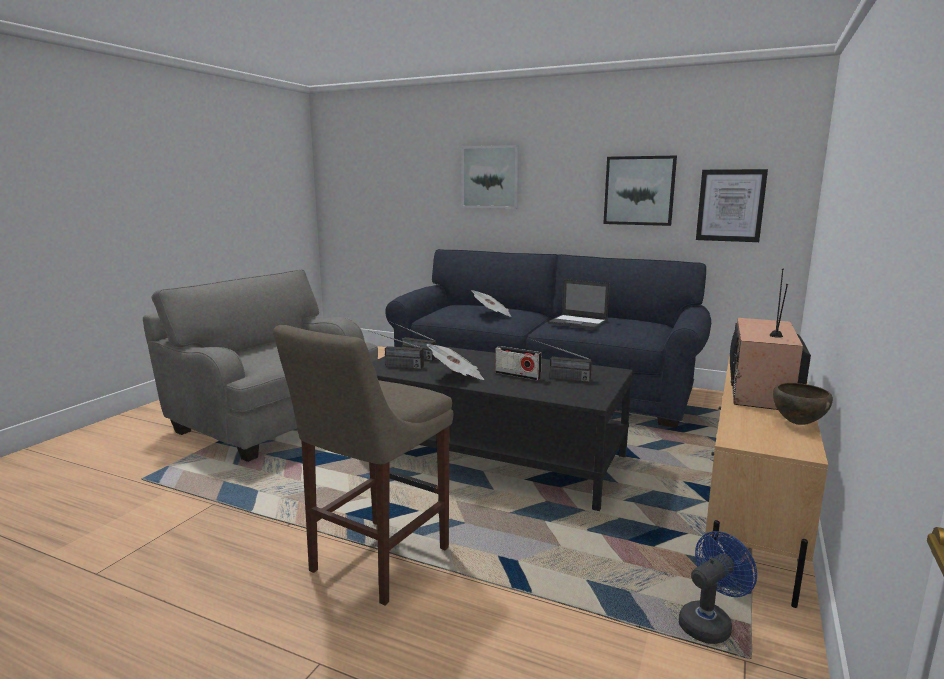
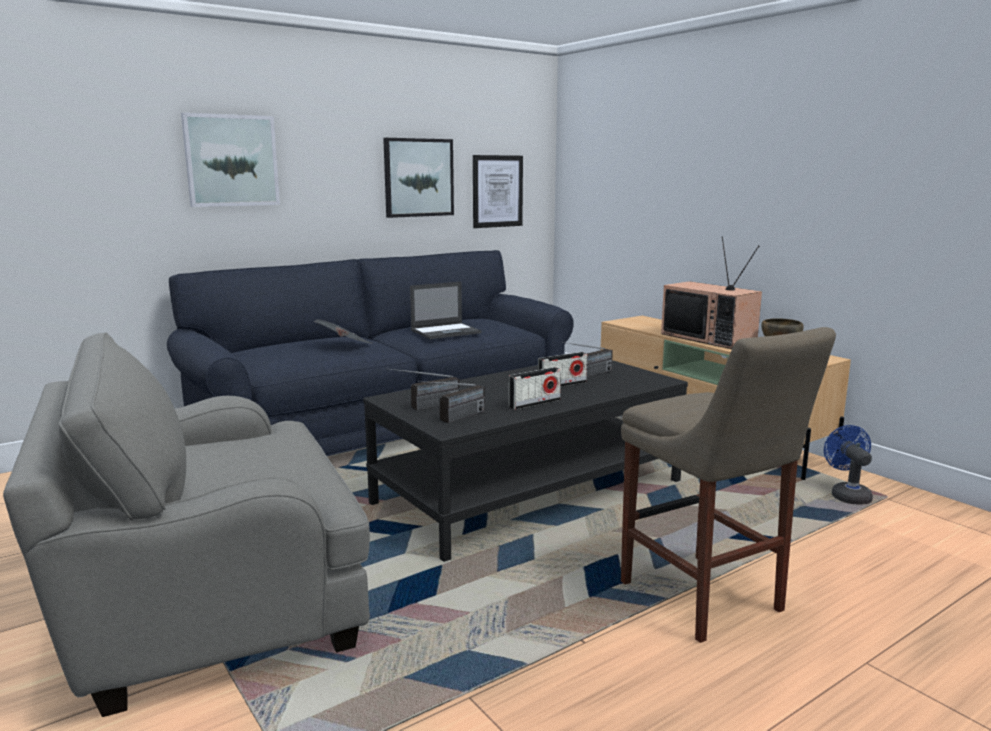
camera: 60 degrees left, 0 degrees up
(456, 376) = (534, 403): newspaper -> radio

